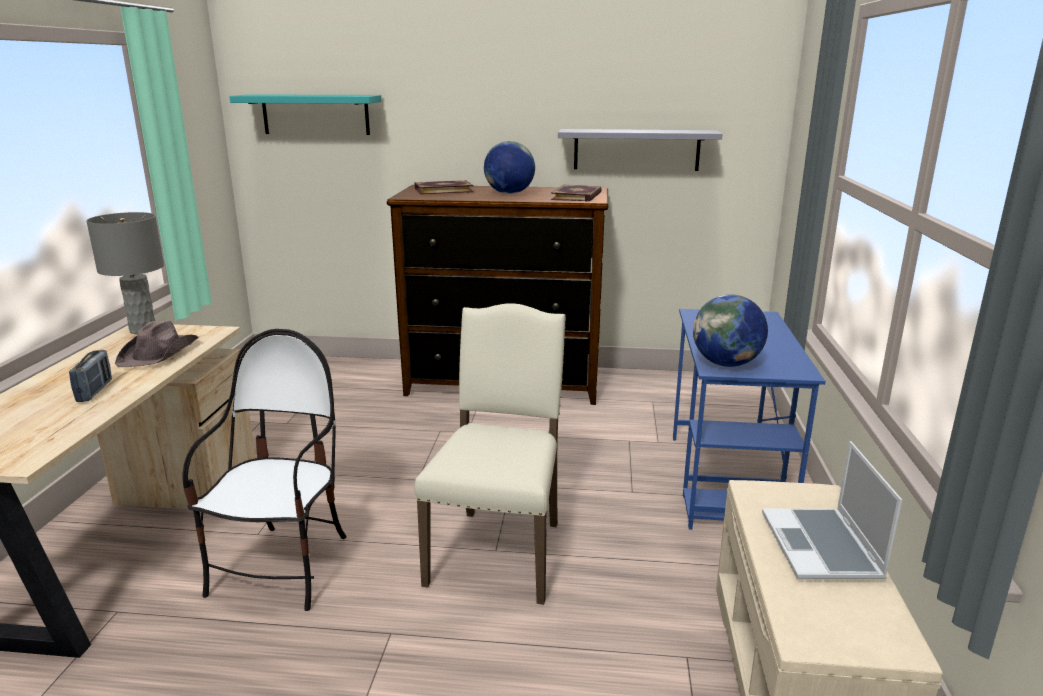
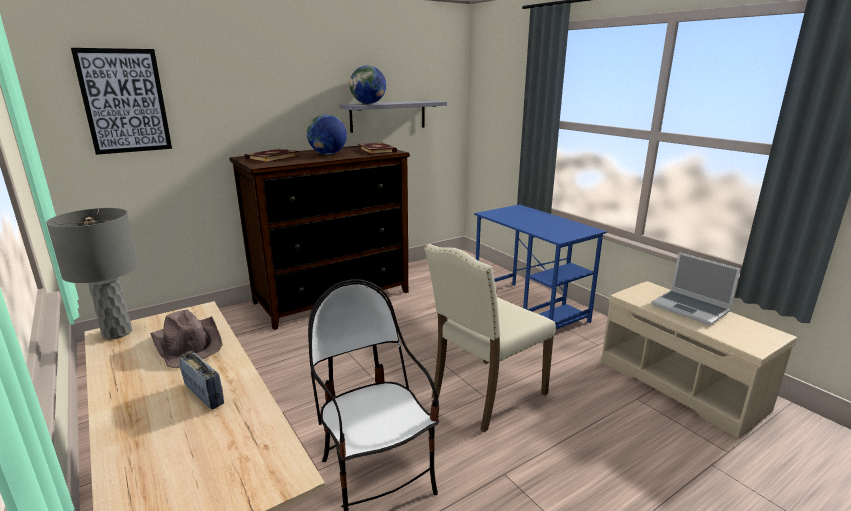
camera: 40 degrees left, 0 degrees up
(315, 114) = (124, 101): turquoise shelf -> picture
(499, 551) = (485, 395): beige chair -> beige chair turned 105 degrees counterclockwise
(726, 364) = (557, 234): globe -> globe (368, 103)

